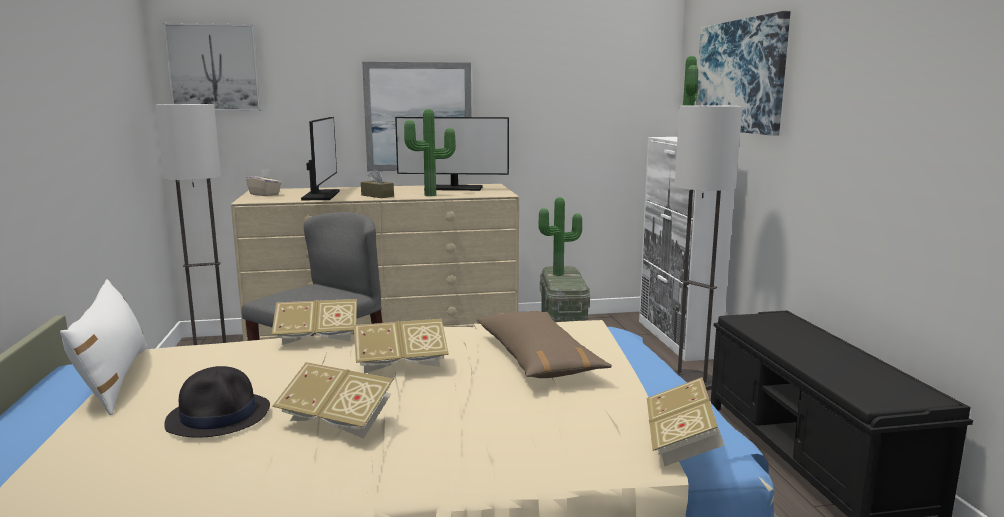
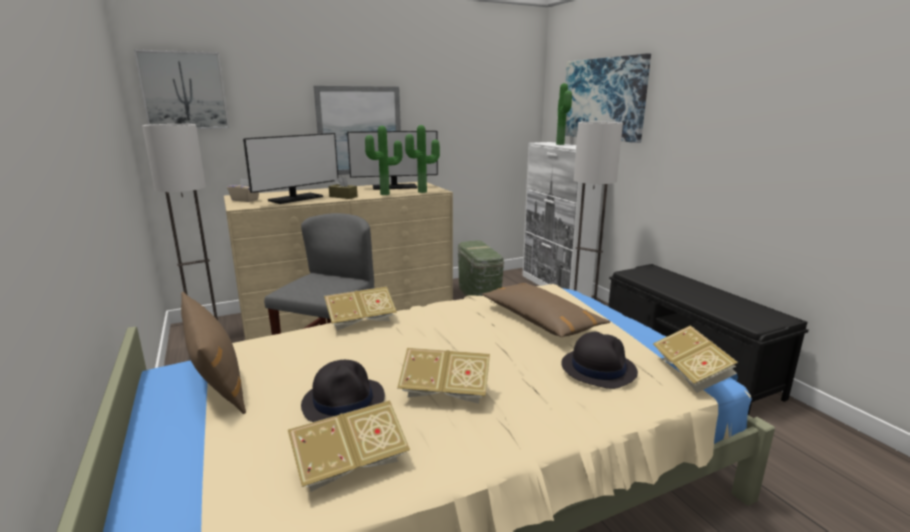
camera: 15 degrees left, 5 degrees up
(114, 379) = (216, 379): white pillow -> brown pillow
(321, 195) = (296, 199): monitor -> monitor turned 60 degrees clockwise
(401, 364) = (449, 336): book -> book (350, 464)
(553, 420) = (598, 368): none -> black hat
(559, 275) = (476, 248): potted plant -> potted plant (423, 192)

